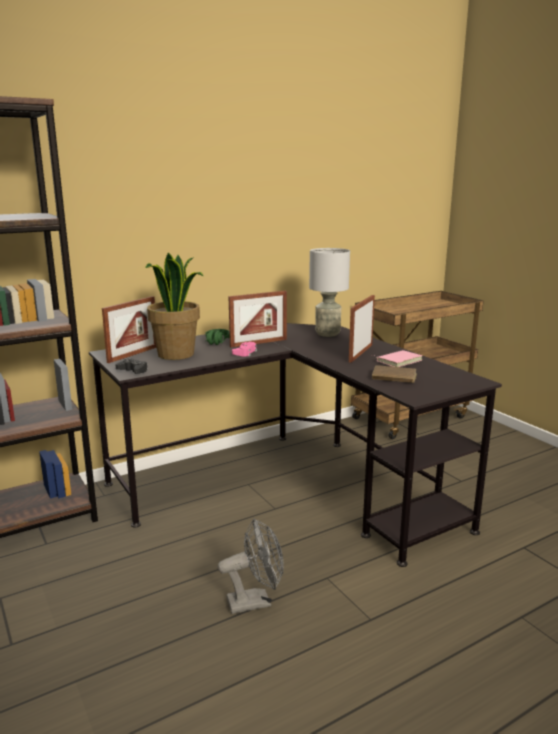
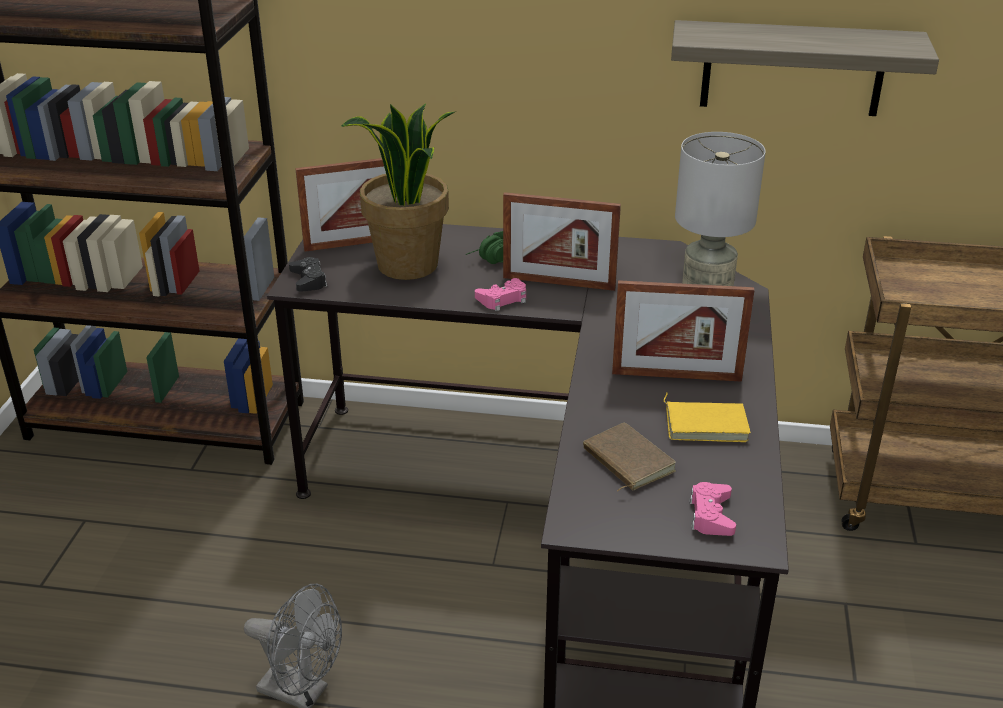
camera: 40 degrees right, 15 degrees up
(317, 226) = (792, 68): none -> shelf
(360, 353) = (676, 376): picture frame -> picture frame turned 150 degrees counterclockwise
(398, 361) = (706, 423): pink book -> yellow book
(451, 380) = (711, 515): none -> pink game controller

